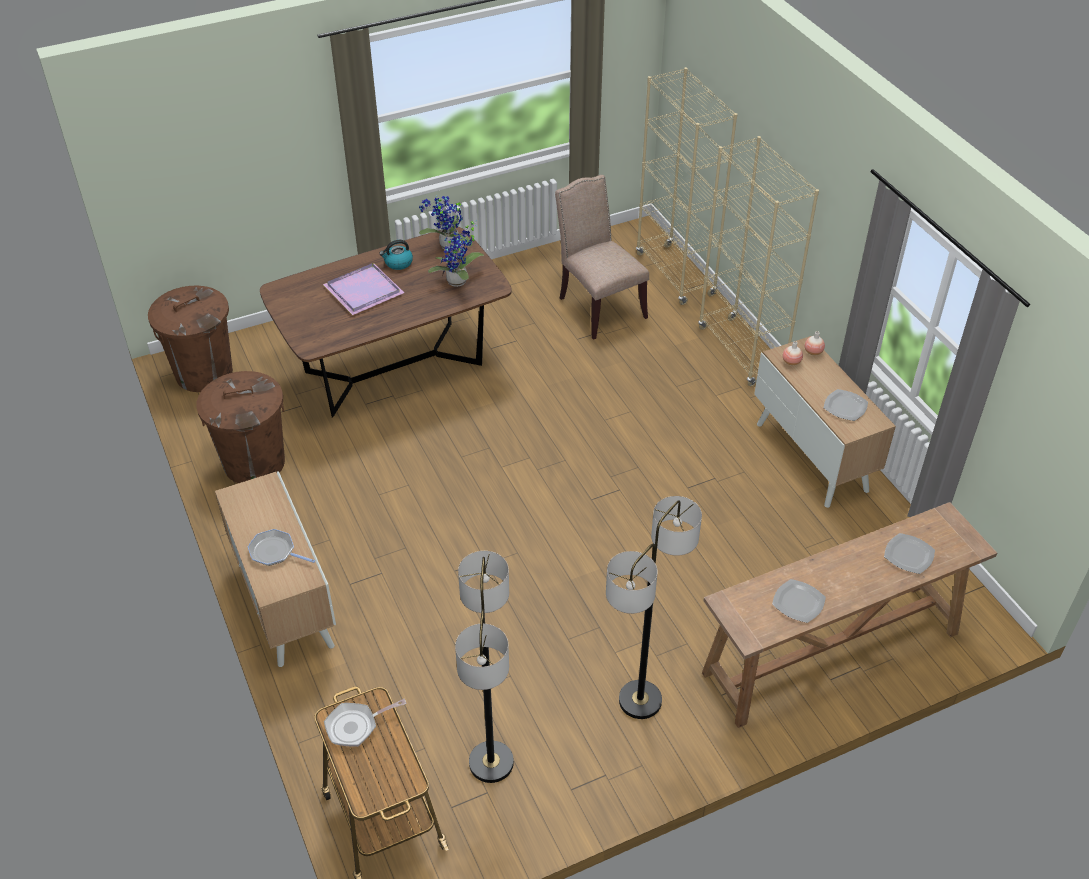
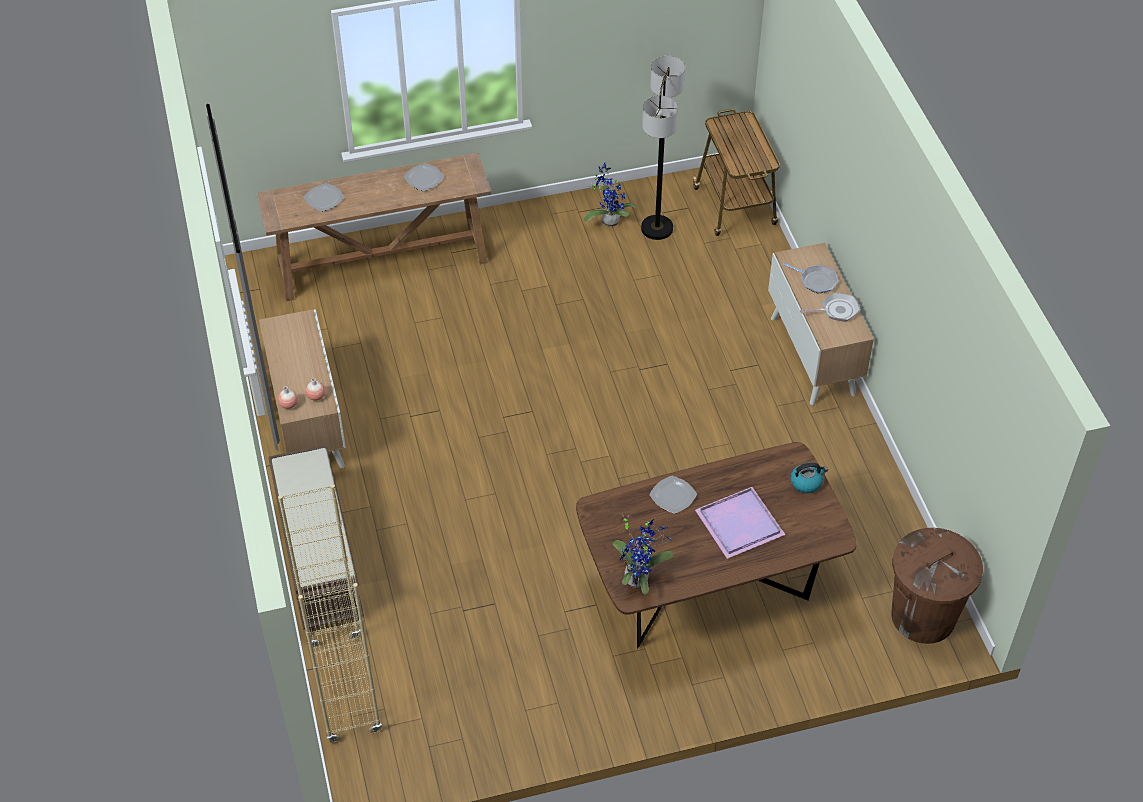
camera: 170 degrees left, 5 degrees up
(254, 462) = (854, 494): brown trash can -> none
(355, 726) = (751, 155): frying pan -> frying pan (836, 310)
(398, 263) = (699, 560): kettle -> kettle (806, 482)
(458, 282) = (633, 521): potted plant -> potted plant (609, 219)
(598, 306) = (456, 649): beige chair -> none
(639, 700) = (540, 251): floor lamp -> none
(741, 352) = (318, 558): beige bookcase -> brown bench
(845, 406) = (291, 343): plate -> plate (672, 496)

